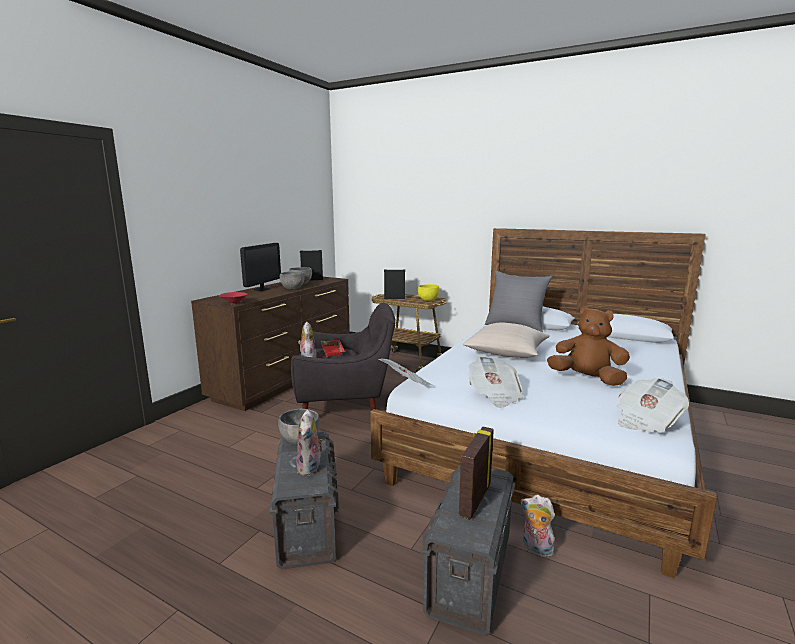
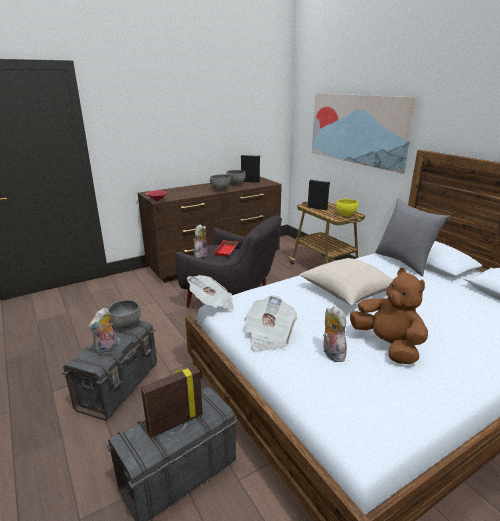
camera: 30 degrees right, 10 degrees up
(262, 289) = (198, 187): monitor -> none
(421, 217) = (357, 129): none -> picture
(535, 549) = (247, 482): plush toy -> plush toy (331, 353)
(646, 421) = (373, 416): newspaper -> none

